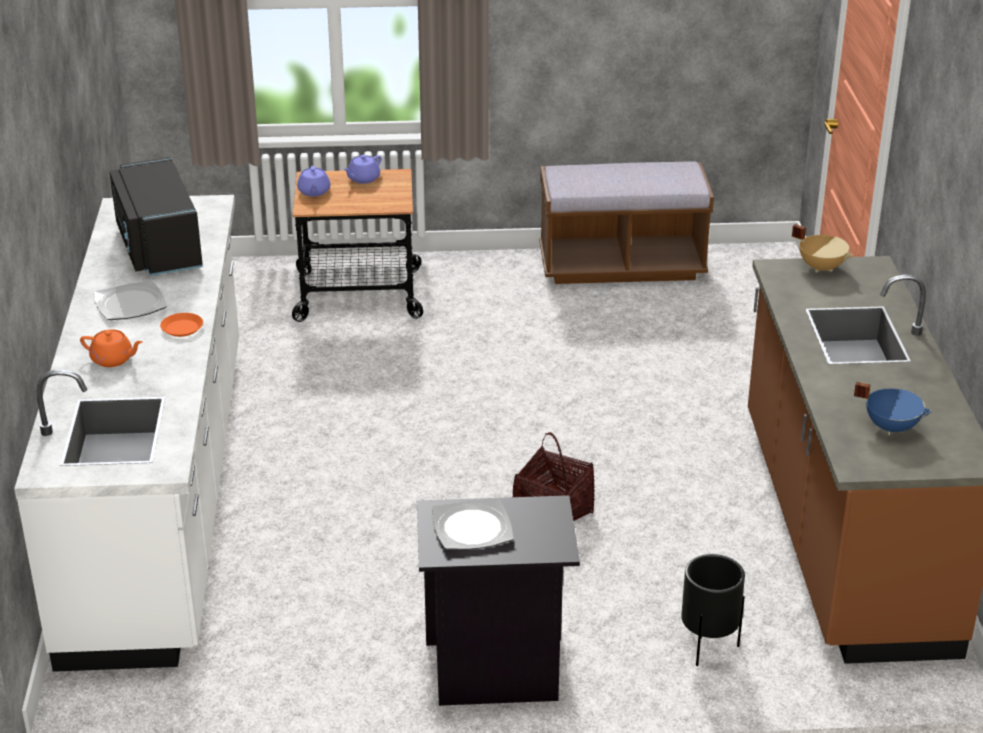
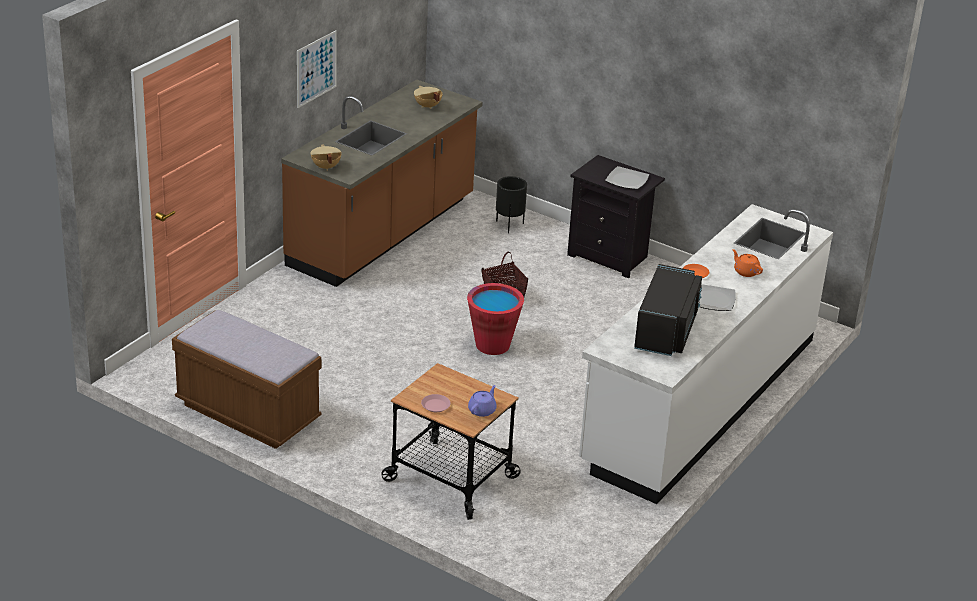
camera: 145 degrees left, 0 degrees up
(363, 179) = (435, 406): purple teapot -> pink plate
(486, 442) = (492, 345): none -> red bucket
(891, 427) = (427, 106): blue cooking pot -> beige cooking pot
(943, 197) = (316, 69): none -> picture

